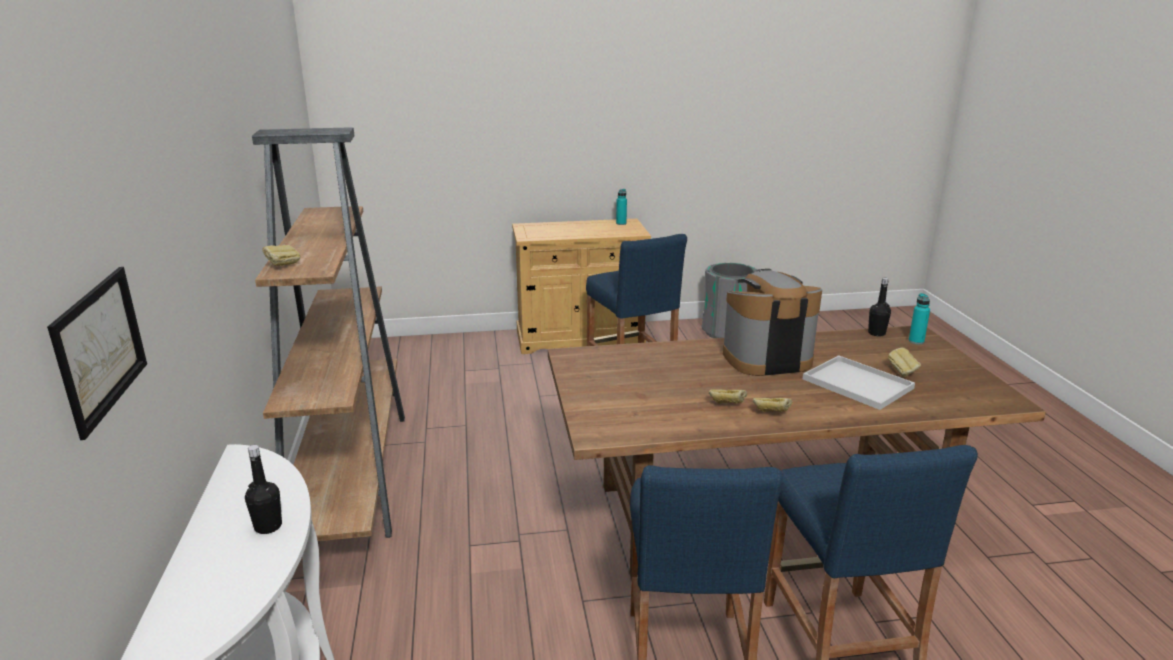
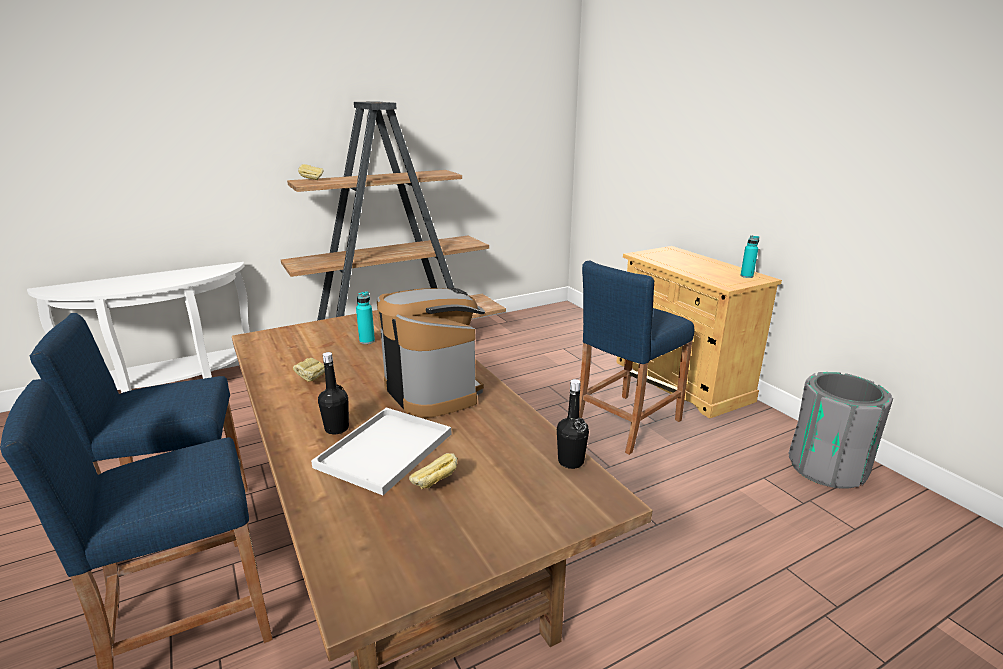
camera: 70 degrees right, 0 degrees up
(100, 347) = (92, 157): picture -> none
(268, 526) = (151, 283): black bottle -> black bottle (337, 428)
(771, 414) = (294, 402): bread -> none
(916, 341) = (565, 499): turquoise bottle -> turquoise bottle (367, 341)

